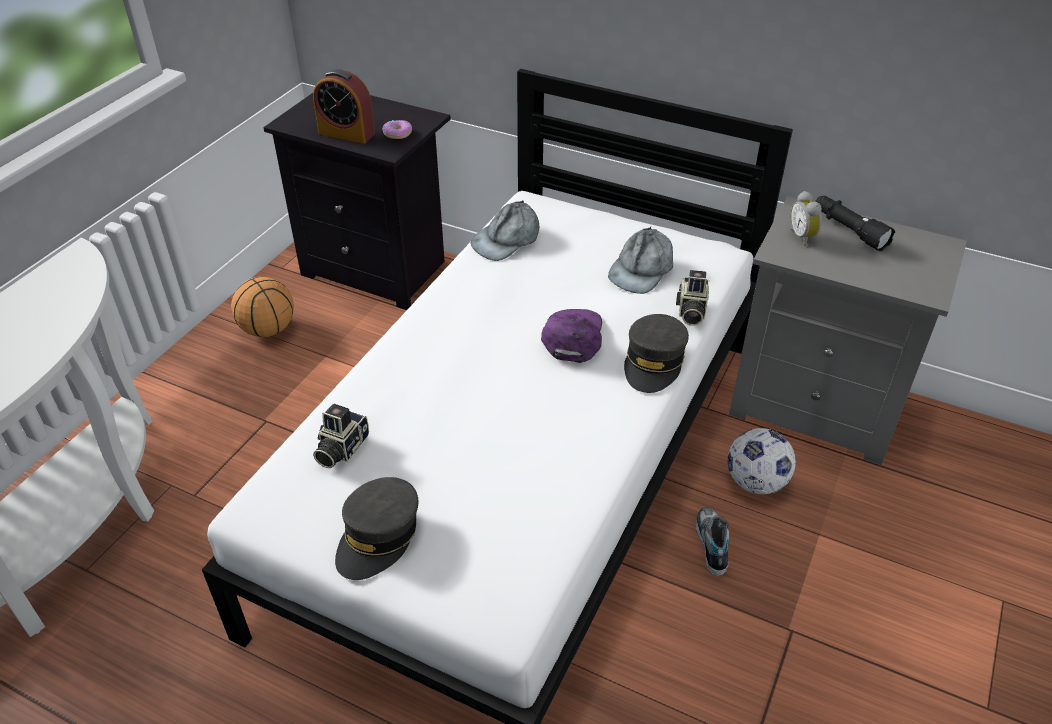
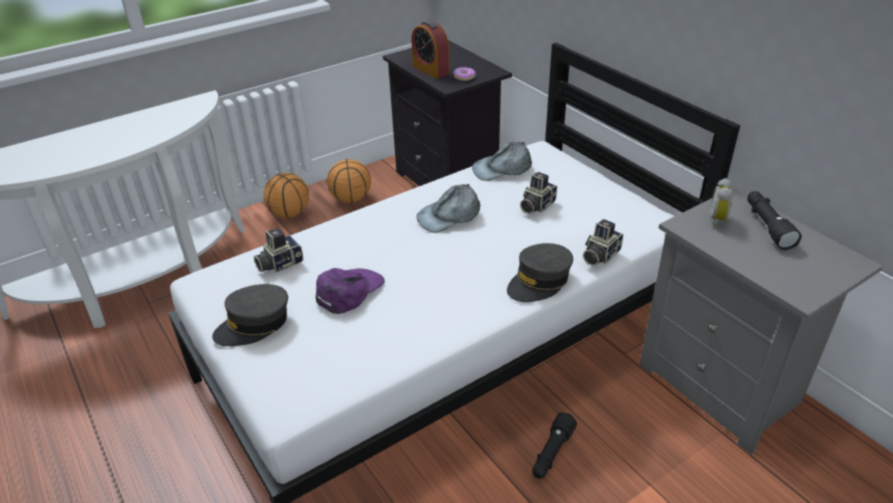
camera: 30 degrees right, 5 degrees down
(197, 375) = (290, 213): none -> basketball
(572, 337) = (492, 245): purple cap -> purple cap (349, 291)
(580, 274) = (536, 205): none -> camera
(641, 269) = (585, 215): grey cap -> grey cap (449, 216)
(711, 544) = (551, 453): shoe -> black flashlight
(755, 482) = (623, 423): football -> none

